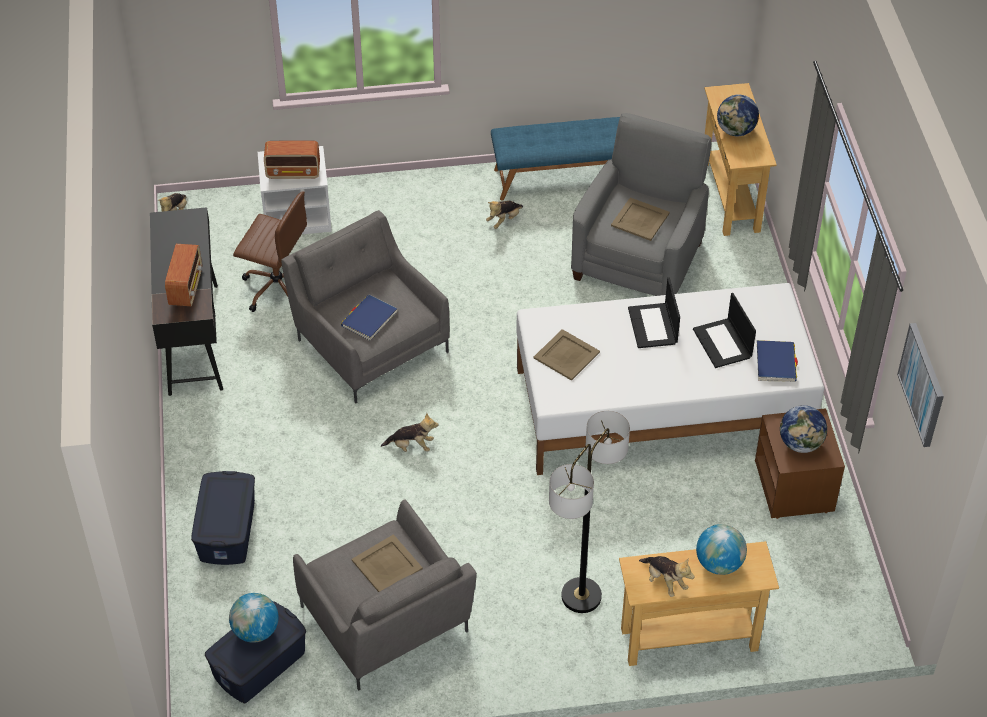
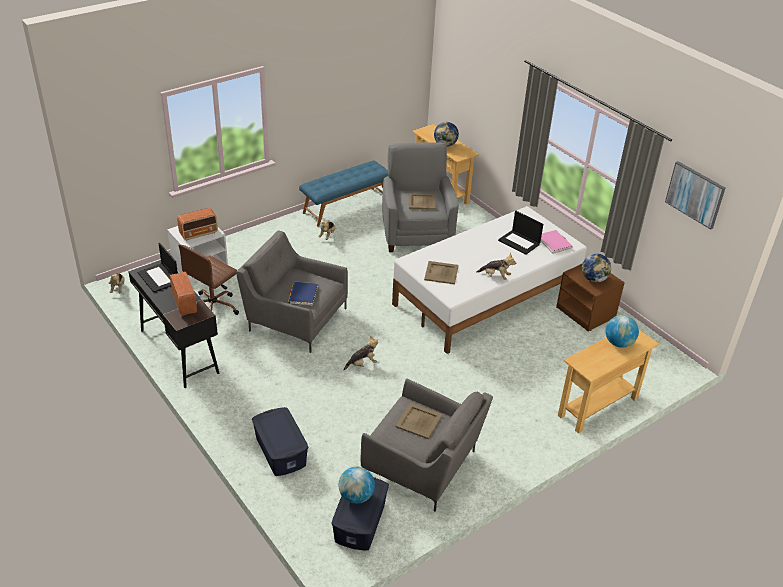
camera: 30 degrees left, 10 degrees down
(276, 287) = (214, 307): brown office chair -> brown office chair turned 135 degrees clockwise
(581, 596) = (522, 407): floor lamp -> none
(653, 326) = (476, 245): laptop -> laptop (159, 278)
(665, 581) = (599, 362): plush toy -> plush toy (495, 276)
(775, 363) = (554, 243): blue book -> pink book

